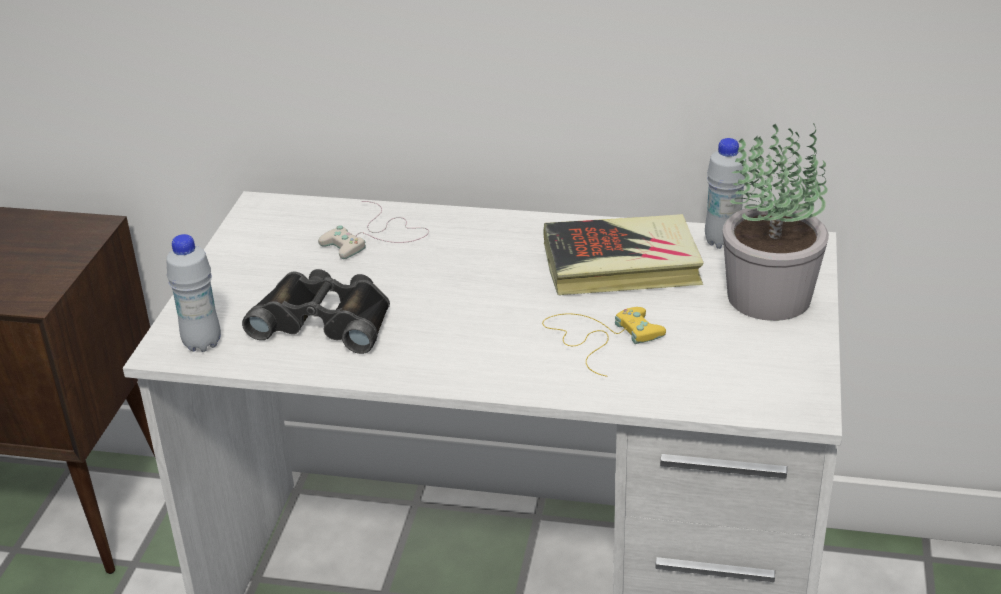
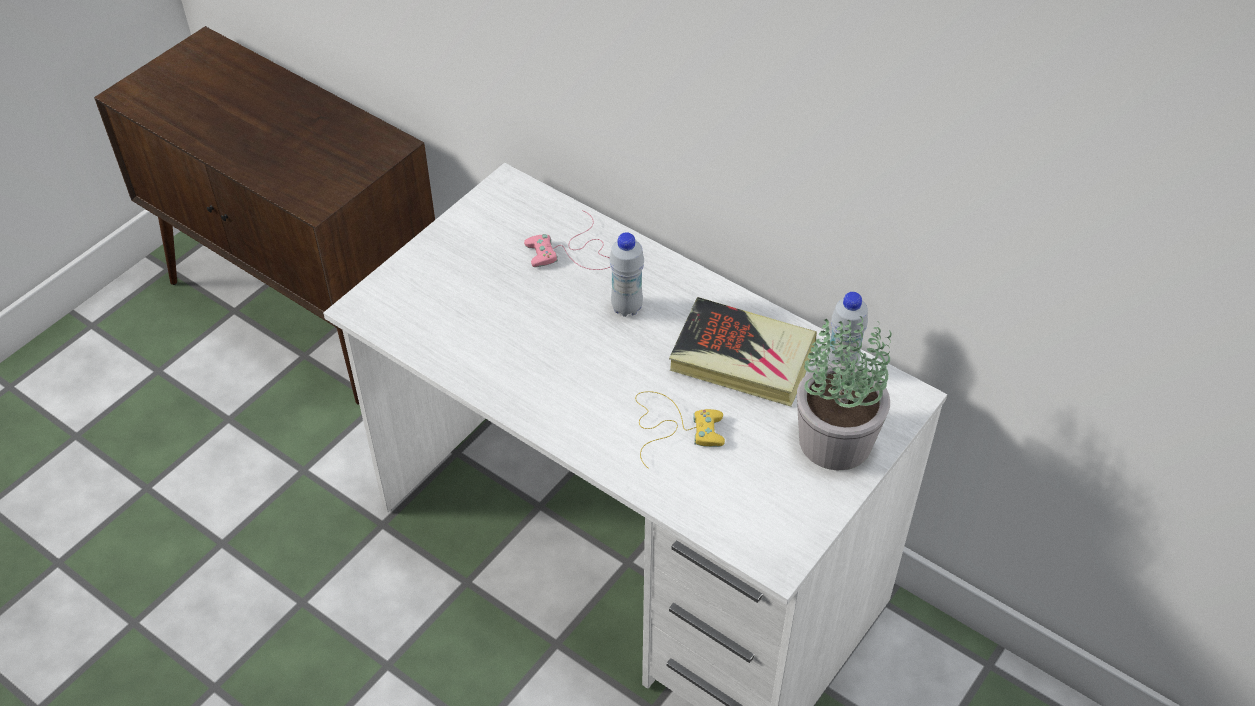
camera: 25 degrees right, 15 degrees up
(202, 343) = (387, 312): white bottle -> white bottle (626, 308)
(325, 320) = (484, 324): black binoculars -> none
(376, 236) = (573, 252): white game controller -> pink game controller

